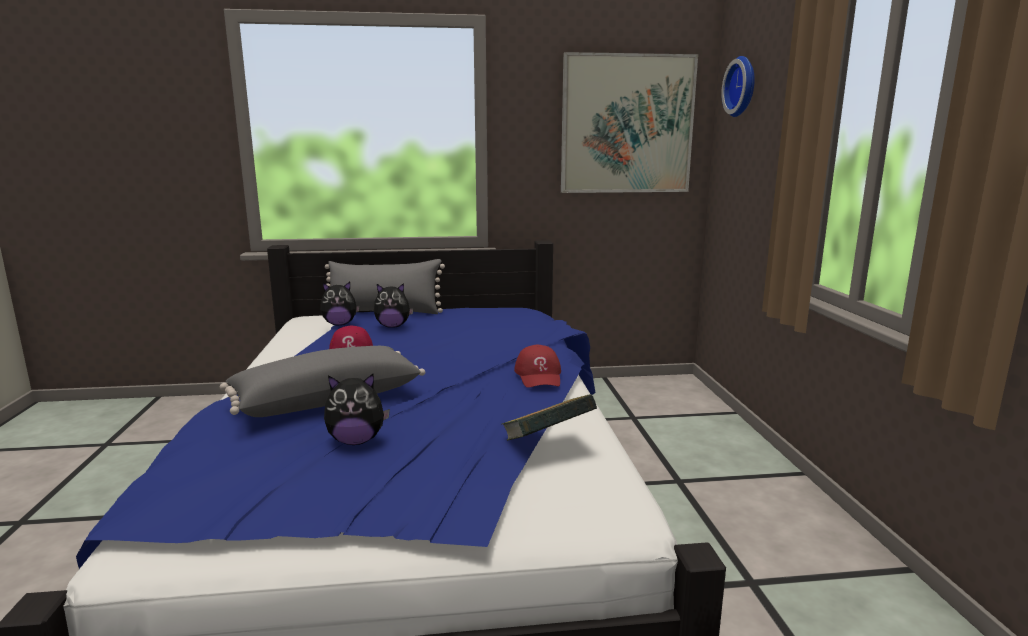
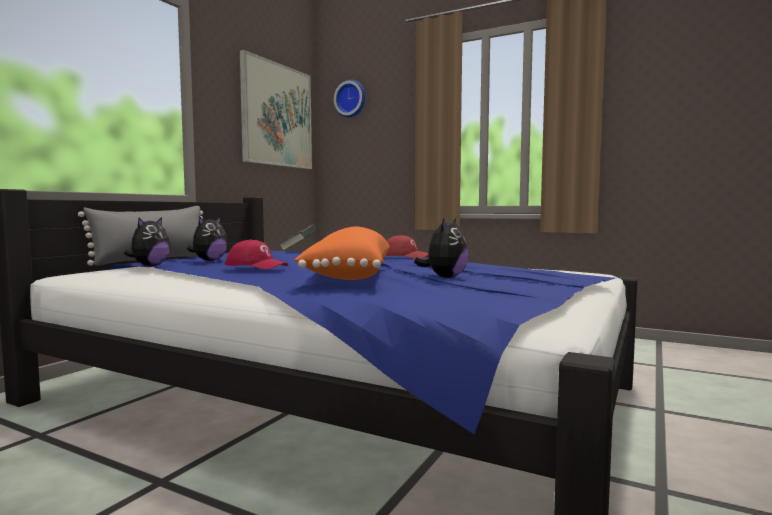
camera: 55 degrees left, 10 degrees down
(326, 399) = (347, 276): grey pillow -> orange pillow
(547, 442) = (505, 264): book -> book (298, 250)

